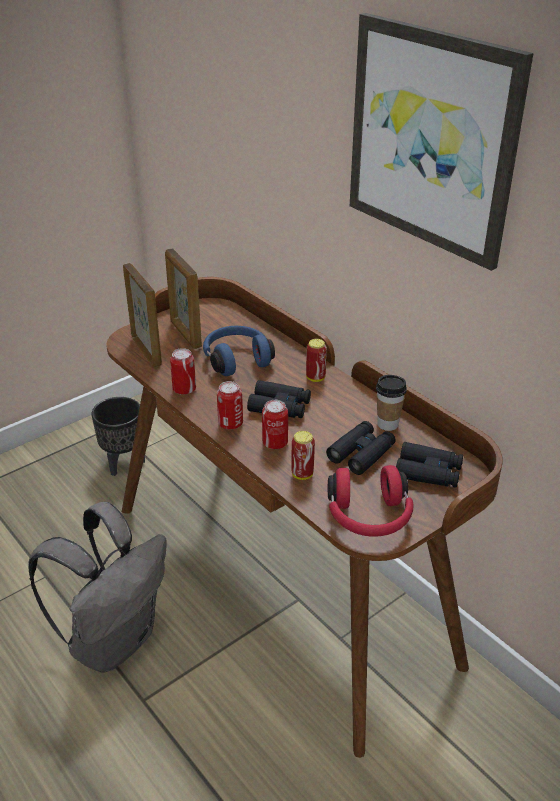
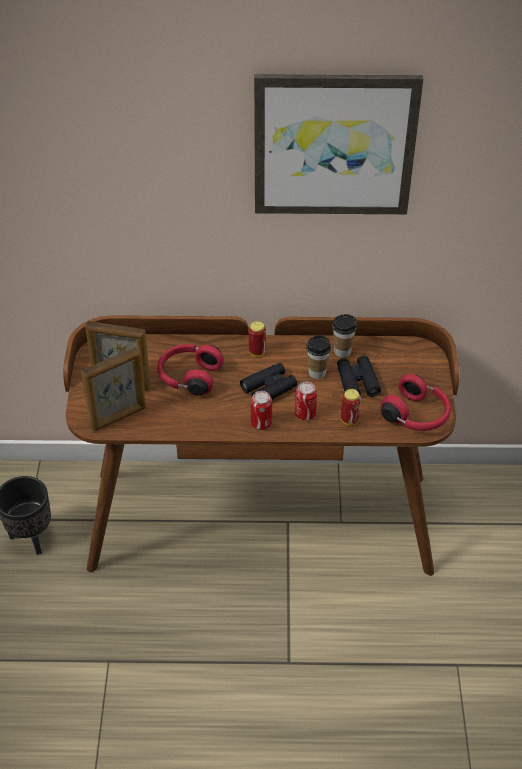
camera: 50 degrees left, 10 degrees up
(114, 640) = (218, 650): grey backpack -> none
(146, 351) = (119, 417): picture frame -> picture frame turned 135 degrees clockwise
(184, 389) = (194, 424): can -> none
(236, 359) = (189, 377): blue headphones -> red headphones
(338, 423) = (317, 373): none -> cup
(428, 472) = (404, 365): black binoculars -> none

